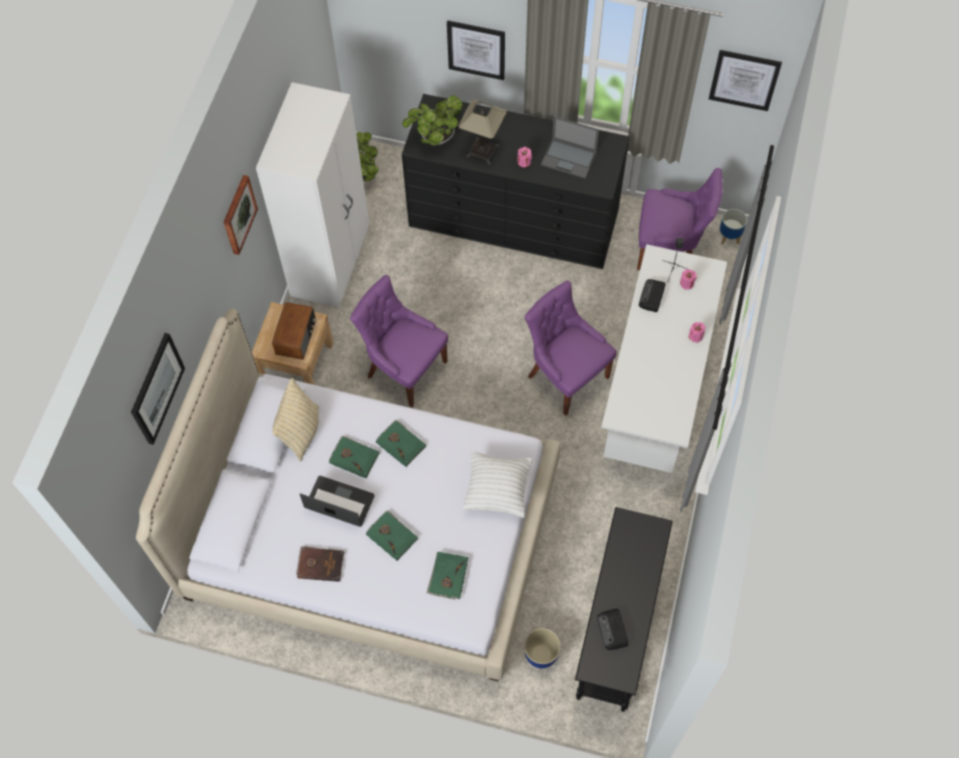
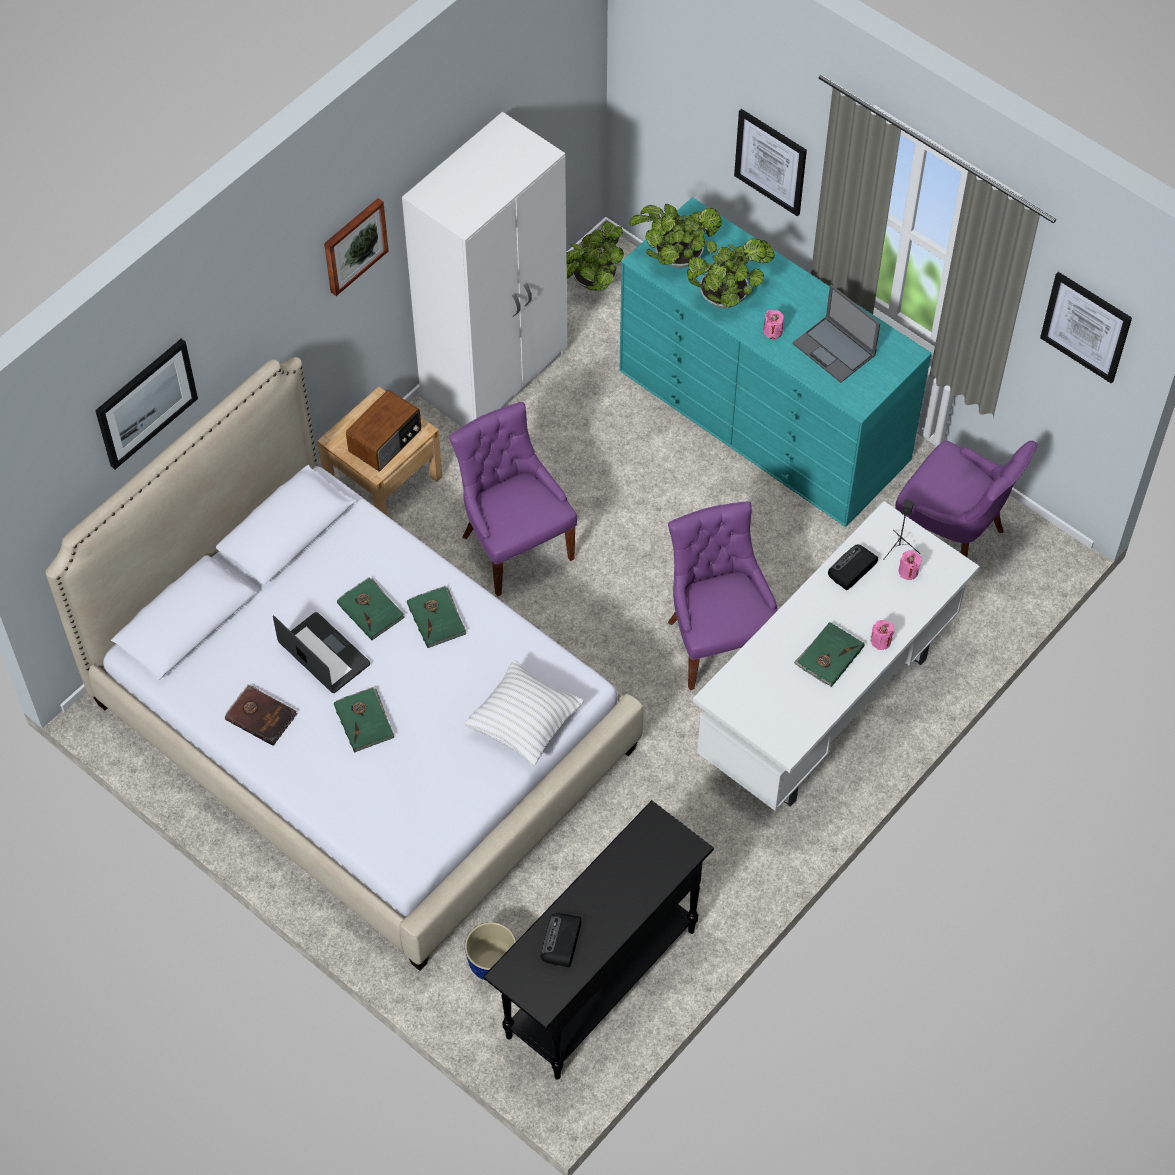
camera: 25 degrees right, 5 degrees down
(301, 432) = (324, 552): beige pillow -> none
(447, 576) = (405, 797): green book -> green book (828, 656)
(482, 151) = (727, 297): table lamp -> potted plant
(514, 218) = (763, 415): black dresser -> turquoise dresser
(729, 237) = (1045, 556): planter -> none

